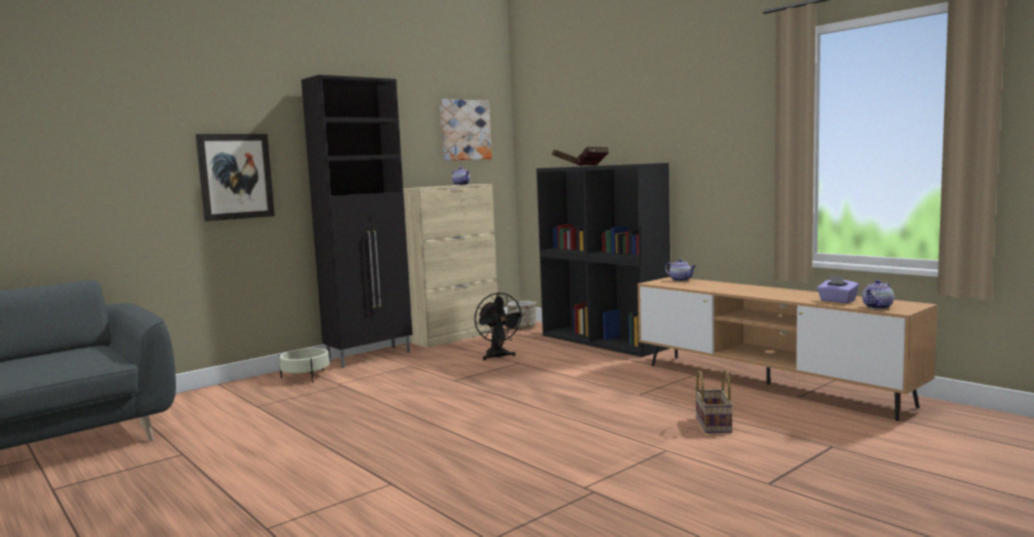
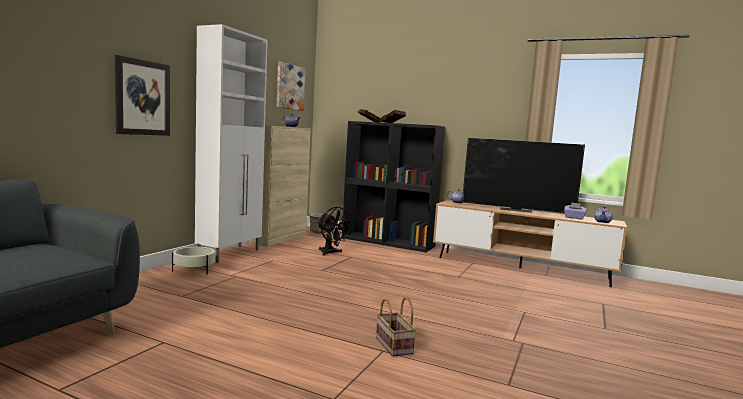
camera: 25 degrees left, 0 degrees up
(370, 357) = (230, 253): black cabinet -> white cabinet
(712, 424) = (525, 293): basket -> basket (392, 345)
(759, 289) = (516, 210): none -> television

